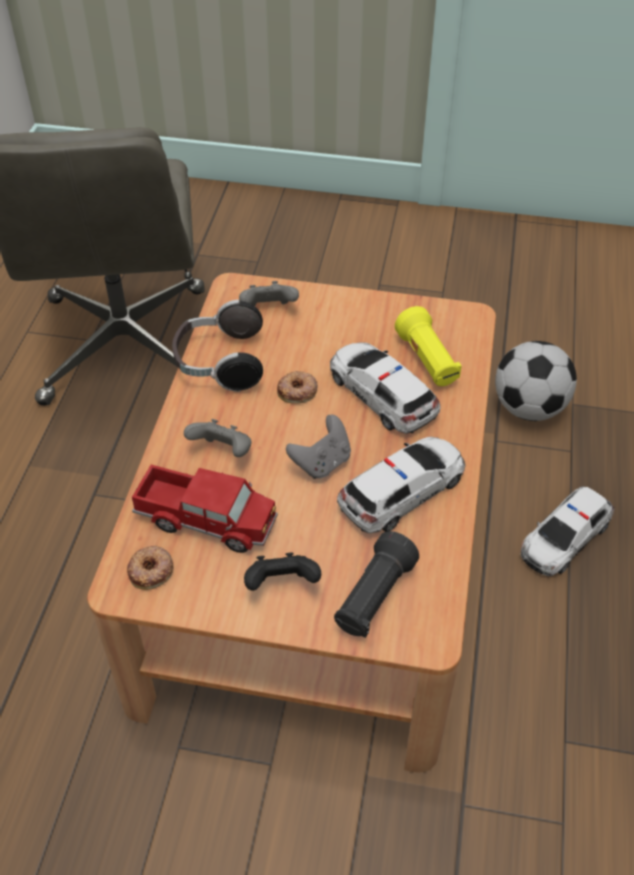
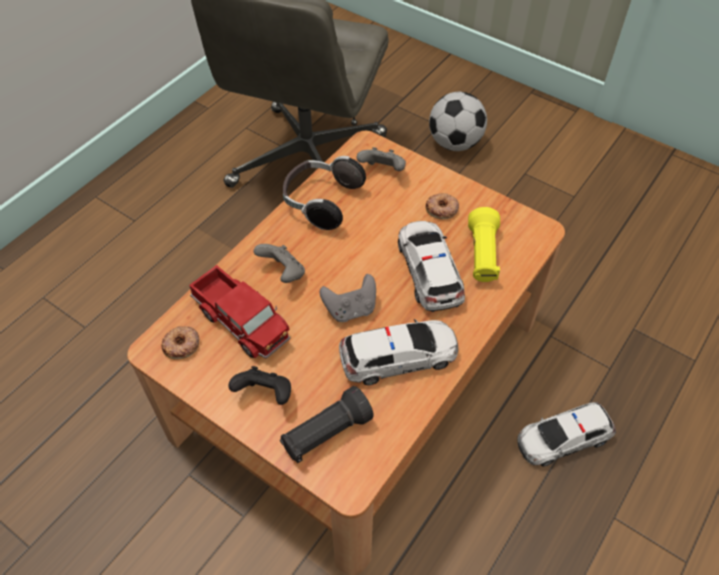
camera: 25 degrees right, 5 degrees up
(298, 391) = (366, 244): donut -> donut (442, 209)
(529, 408) = (594, 318): football -> football (455, 143)

